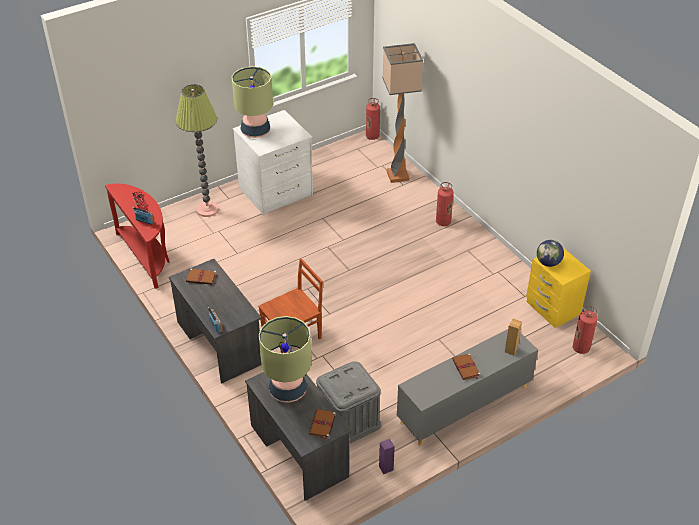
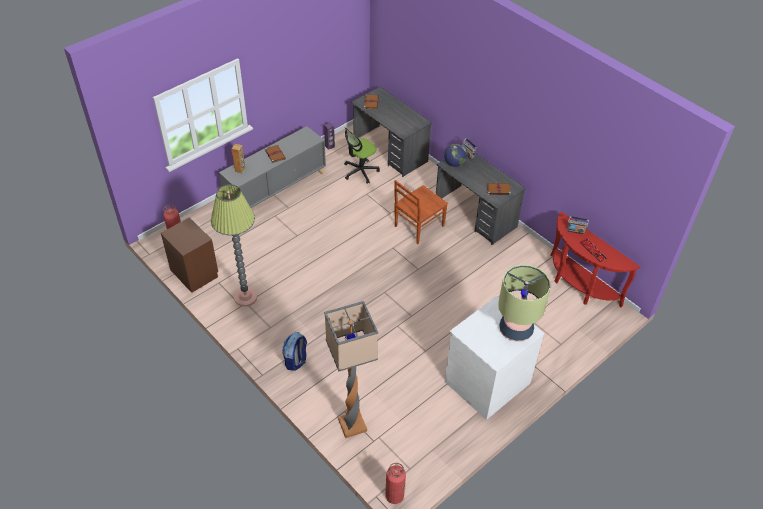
camera: 170 degrees right, 5 degrees up
(207, 209) = (549, 348): floor lamp -> floor lamp (245, 297)
(288, 390) = (399, 119): table lamp -> none
(348, 420) = (360, 171): grey storage box -> office chair
(443, 222) = (296, 360): fire extinguisher -> backpack
(548, 263) = (198, 236): globe -> globe (454, 163)
(552, 308) = (195, 273): yellow nightstand -> brown nightstand

